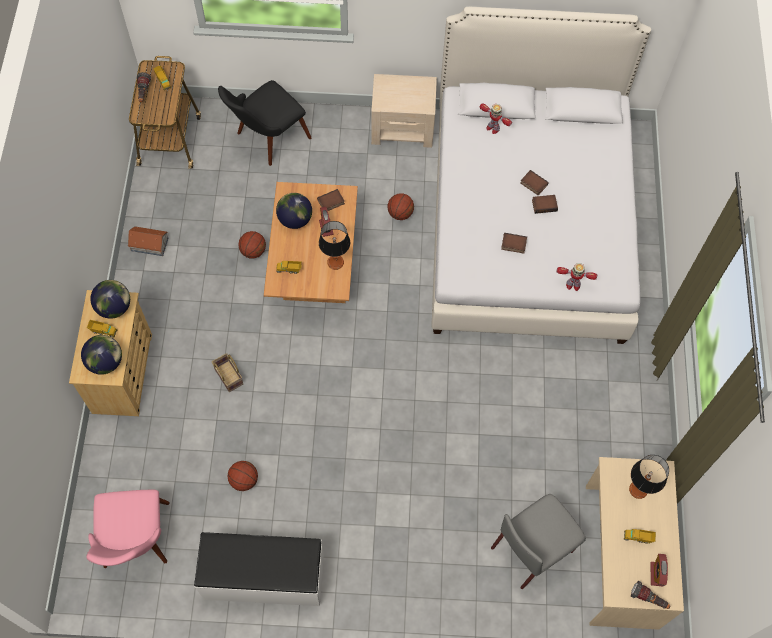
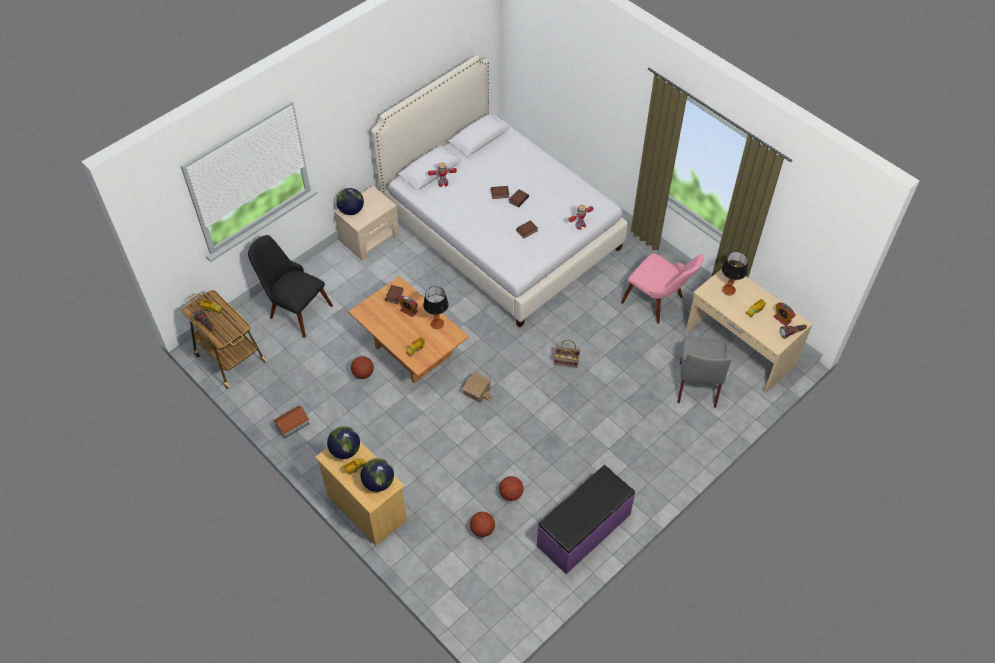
camera: 45 degrees left, 10 degrees down
(136, 545) = (493, 586): pink chair -> pink chair (659, 302)
(227, 376) = (432, 451): basket -> basket (565, 361)
(264, 578) = (584, 530): white bench -> purple bench
(266, 140) = (294, 308): black chair -> black chair turned 120 degrees clockwise
(295, 219) = (385, 321): globe -> globe (351, 210)
(326, 358) = (477, 391): none -> toy house
(400, 213) = (425, 283): basketball -> basketball (482, 529)

